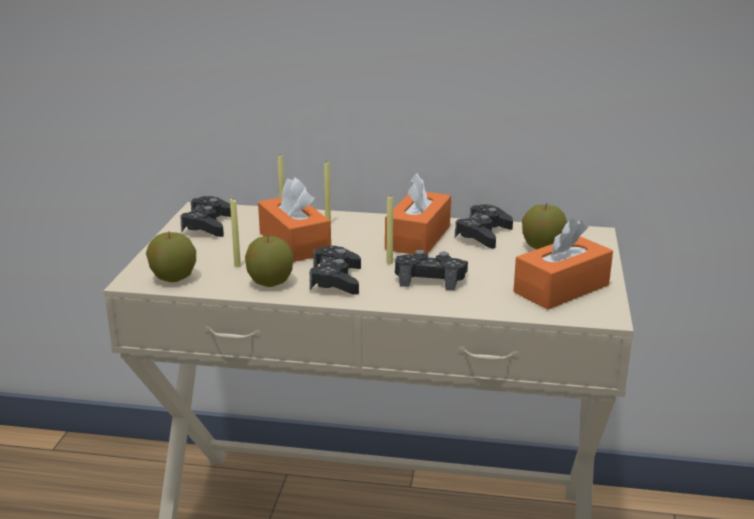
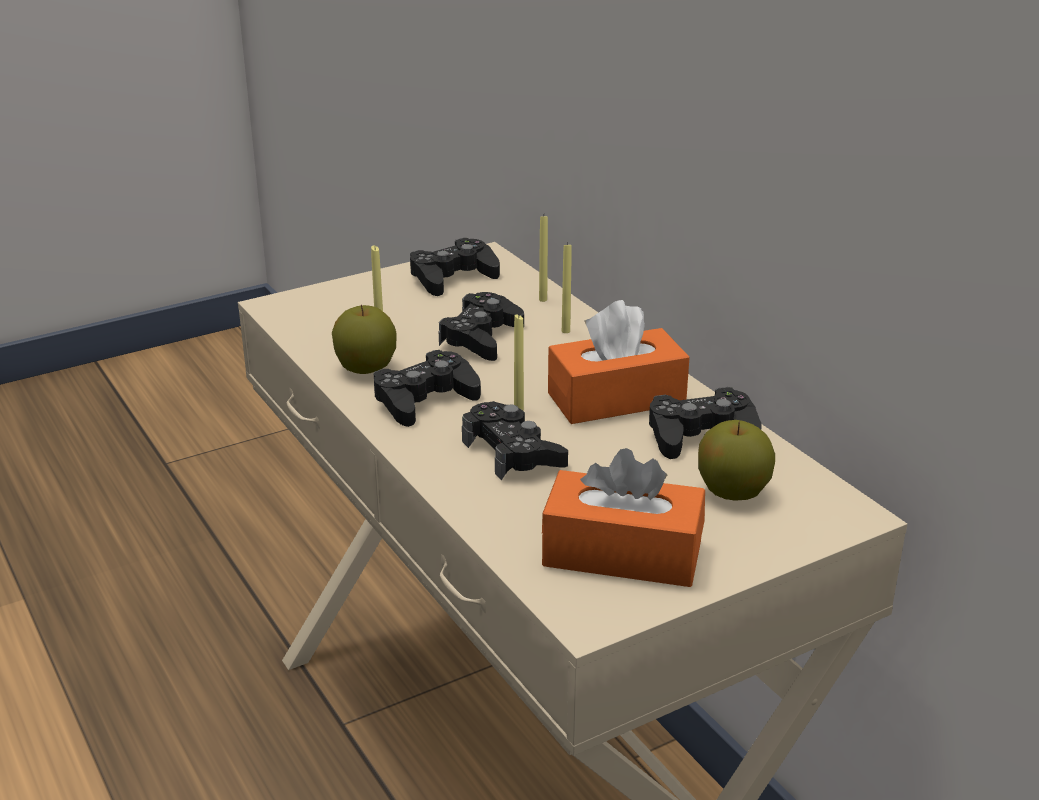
camera: 50 degrees right, 5 degrees up
(173, 278) = (306, 318): apple -> none
(294, 243) = (481, 338): orange tissue box -> black game controller

